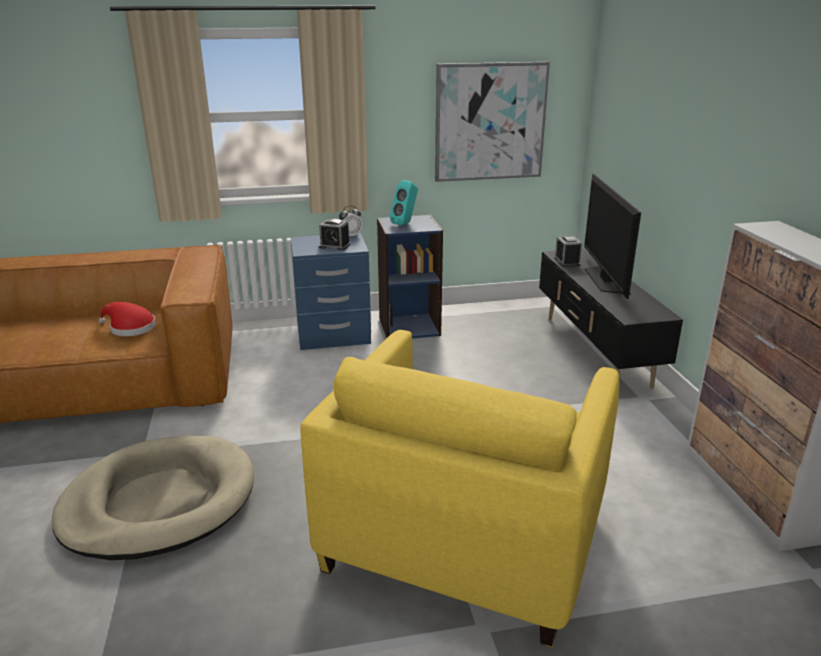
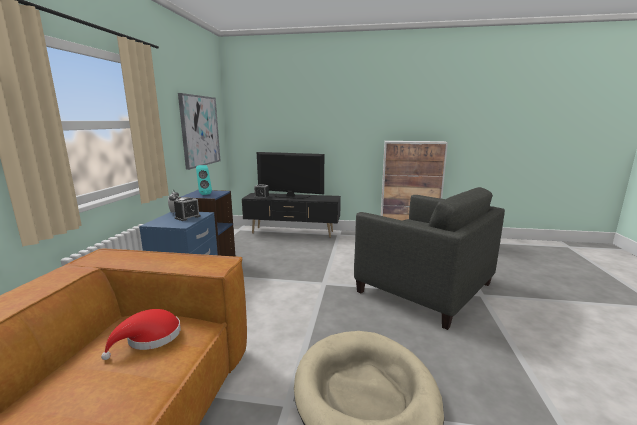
camera: 70 degrees left, 10 degrees down
(464, 537) = (424, 287): yellow armchair -> grey armchair

